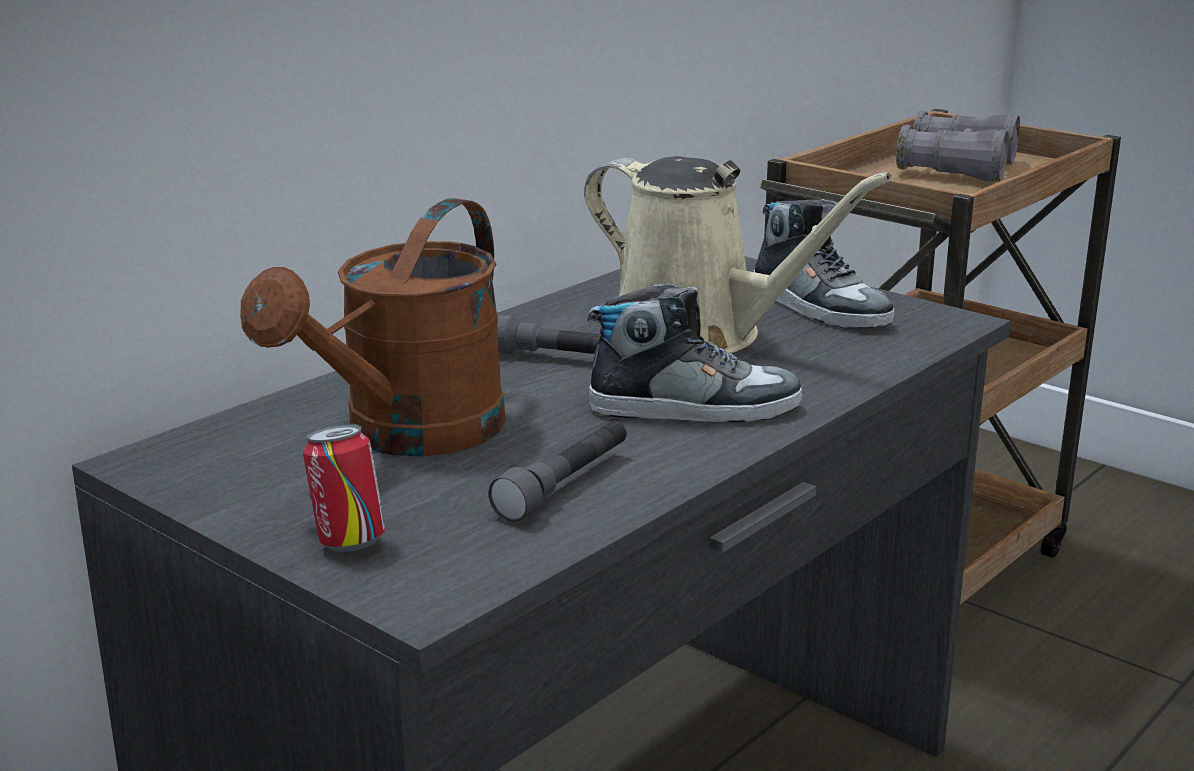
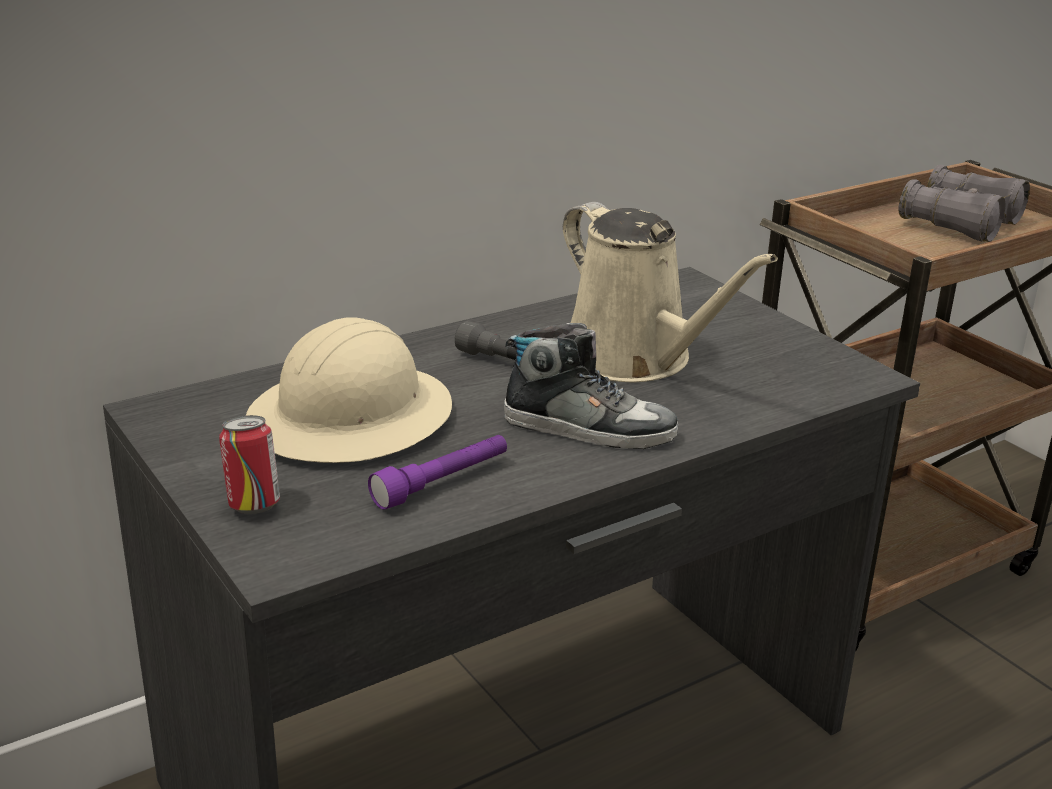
camera: 15 degrees right, 5 degrees up
(408, 436) = (352, 419): brown watering can -> beige hard hat
(565, 485) = (442, 483): grey flashlight -> purple flashlight
(819, 307) = (758, 345): shoe -> none

